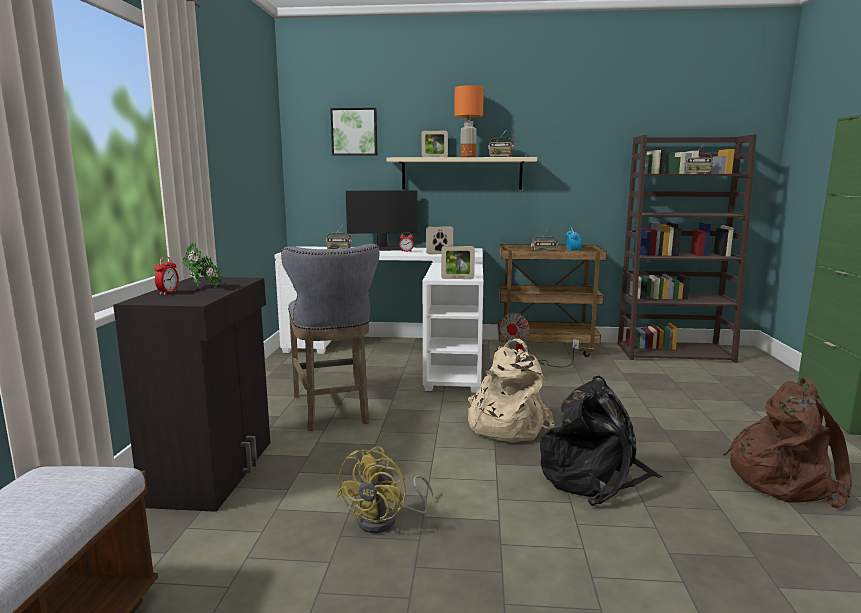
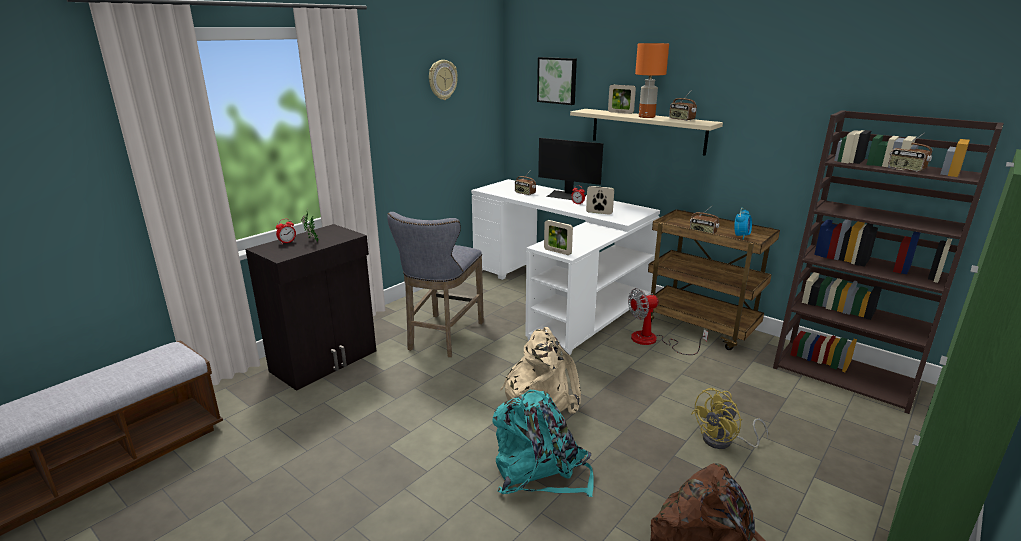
camera: 35 degrees right, 10 degrees up
(244, 121) = (442, 80): none -> wall clock
(386, 520) = (365, 438): yellow fan -> yellow fan (724, 441)
(594, 477) = (540, 471): black backpack -> turquoise backpack

